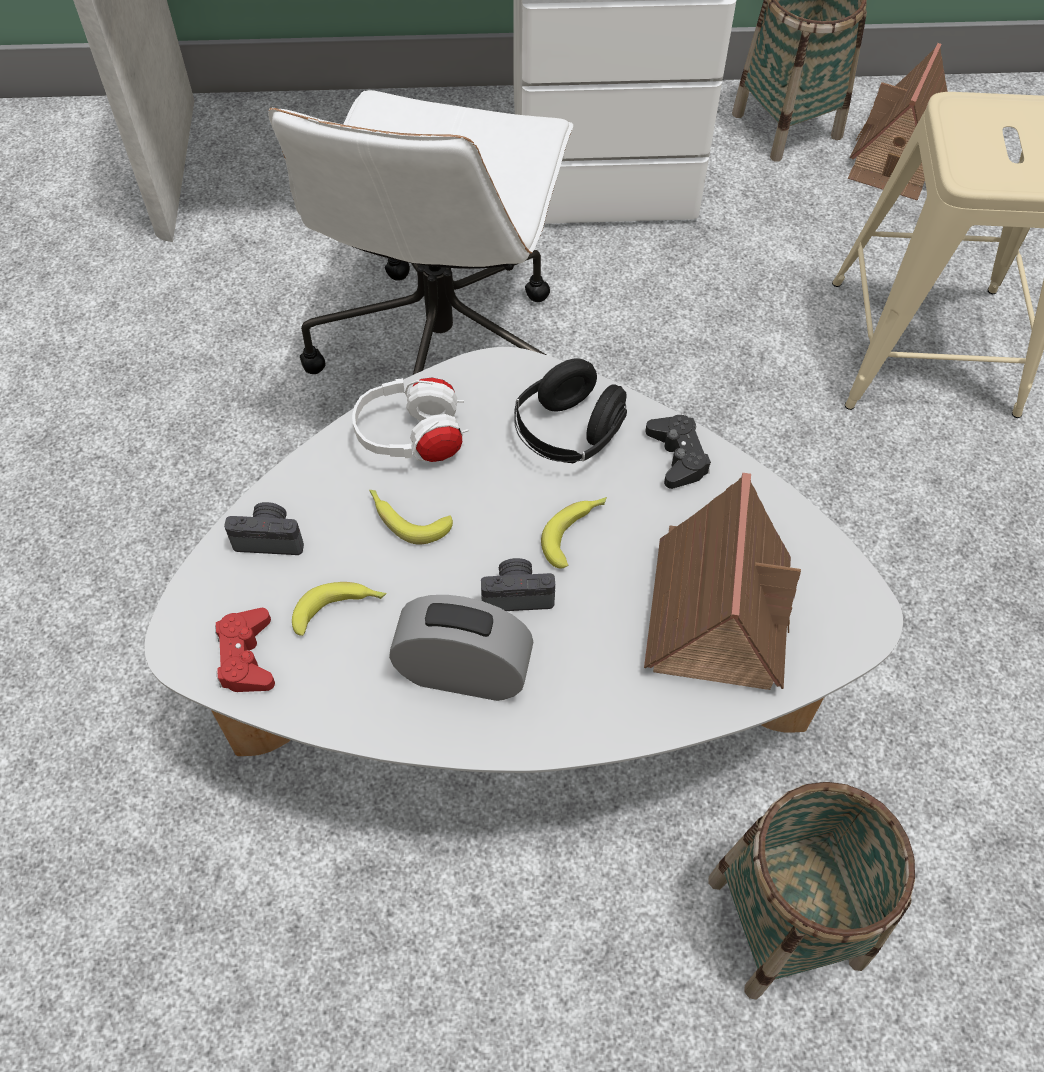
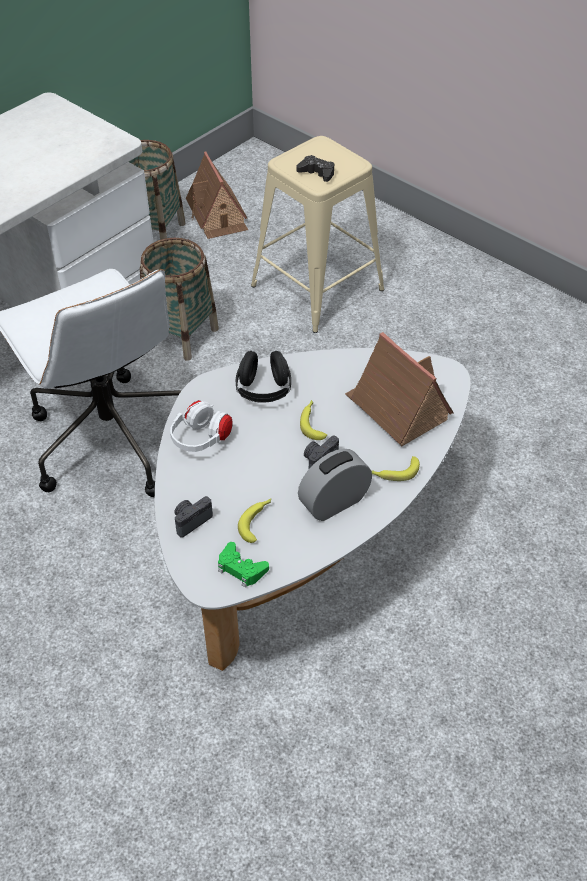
camera: 45 degrees left, 10 degrees down
(246, 656) = (241, 568): red game controller -> green game controller
(406, 518) = (239, 469): banana -> banana (394, 472)
(677, 456) = (316, 368): black game controller -> black game controller (317, 173)
(786, 920) = (506, 533): basket -> basket (181, 335)

